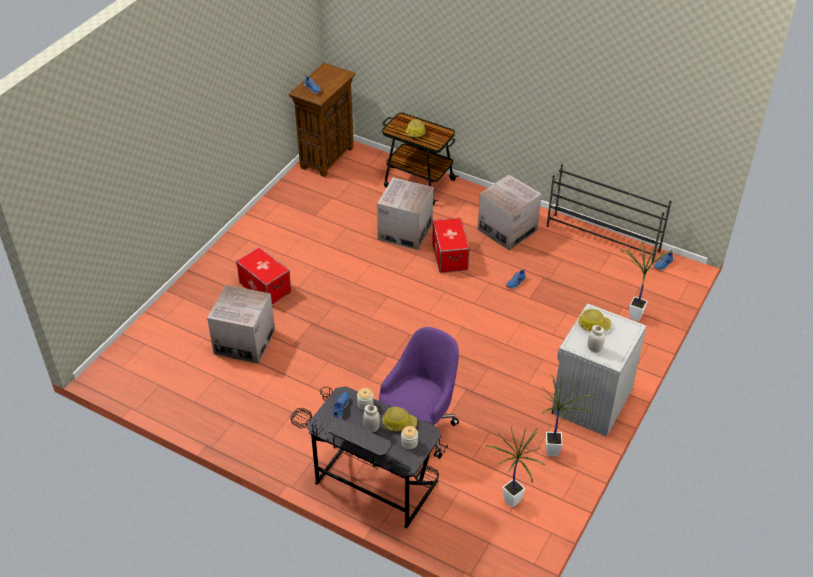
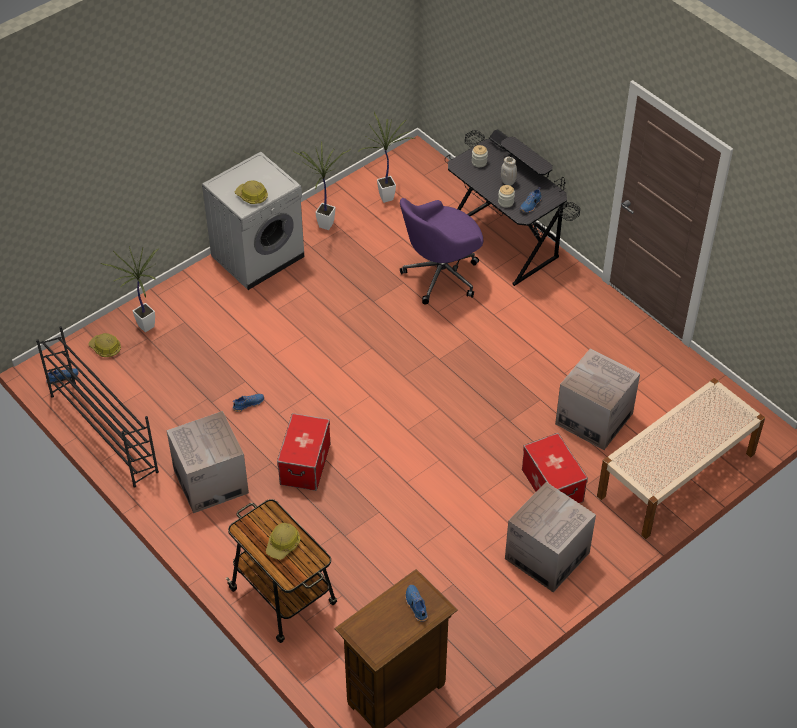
camera: 160 degrees left, 5 degrees up
(171, 317) = (677, 475): none -> beige bench
(399, 423) = (481, 179): hard hat -> hard hat (105, 348)
(405, 231) = (342, 519): cardboard box -> cardboard box (547, 556)
(594, 349) = (268, 175): white jar -> none

